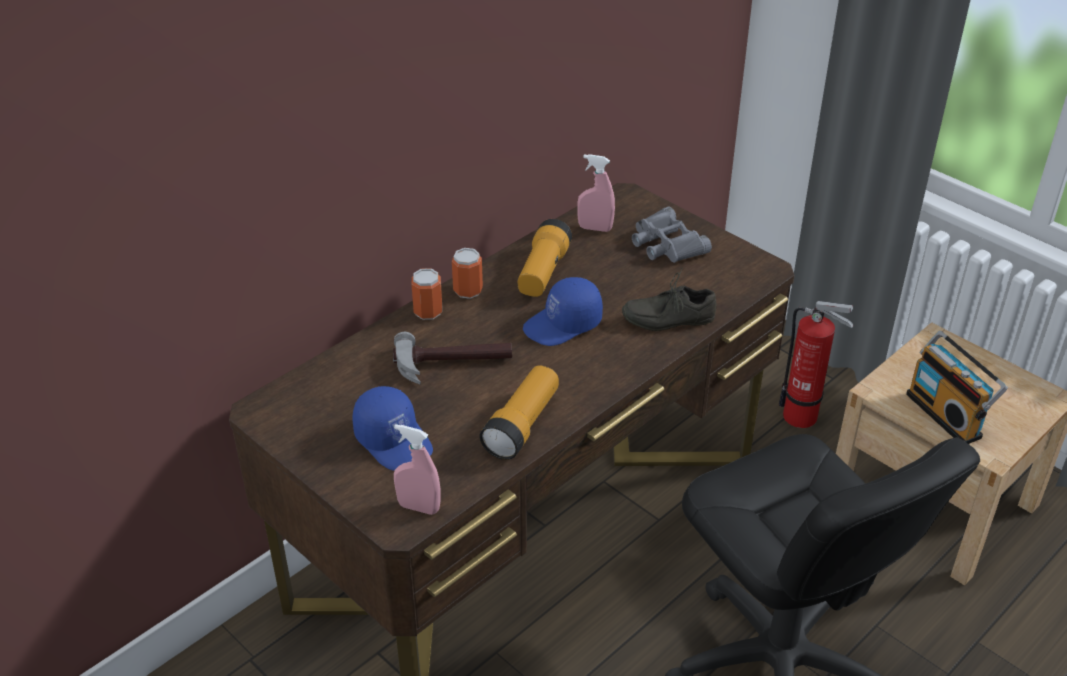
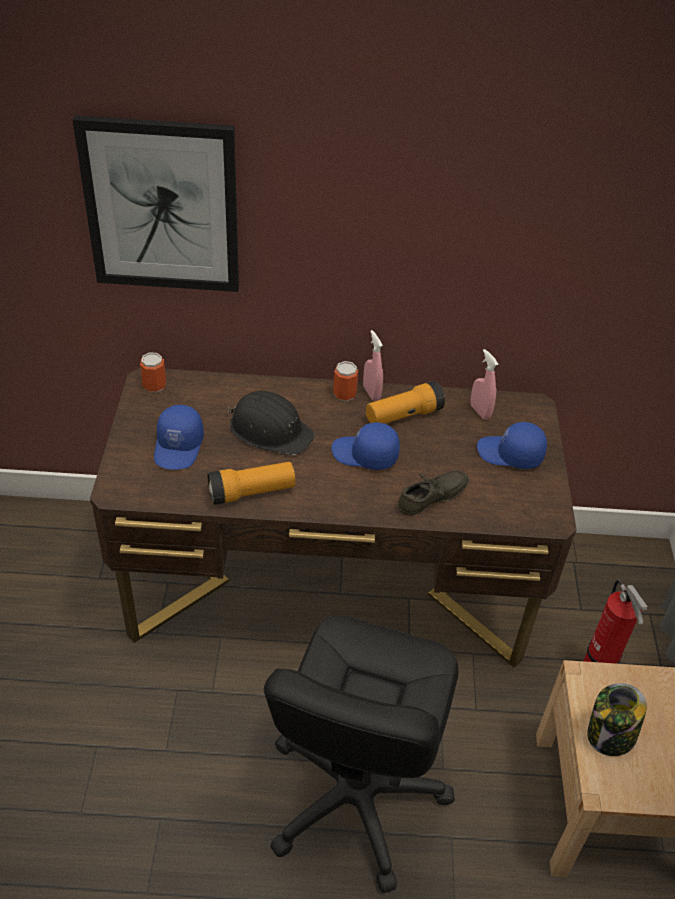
camera: 45 degrees right, 5 degrees up
(226, 163) = (162, 206): none -> picture
(419, 507) = (136, 491): pink spray bottle -> pink spray bottle (371, 393)
(428, 311) = (304, 390): can -> can (154, 386)
(453, 364) = (270, 430): hammer -> black hard hat
(666, 244) = (510, 454): grey binoculars -> blue cap
(667, 317) = (434, 499): grey shoe -> grey shoe turned 105 degrees clockwise
(946, 414) = (610, 736): radio -> jar

